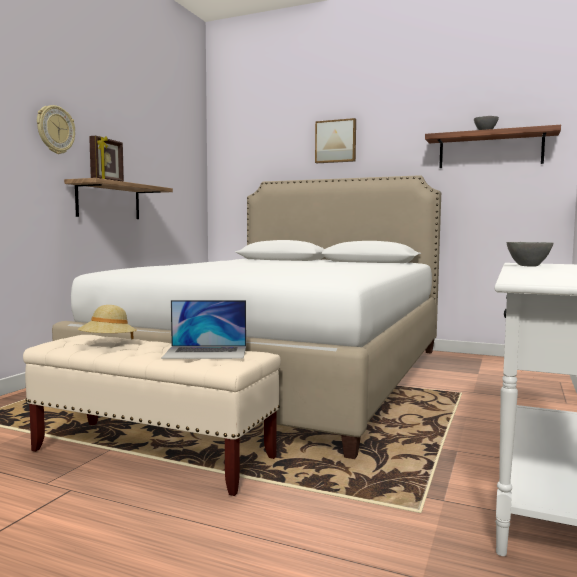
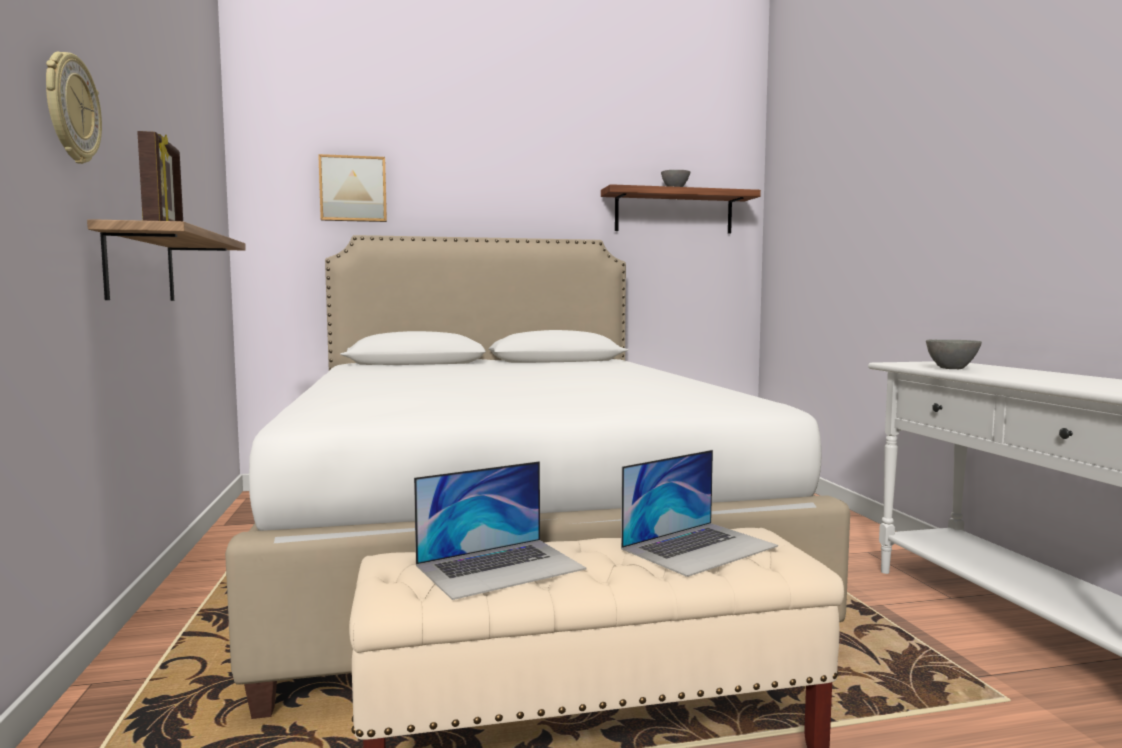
camera: 35 degrees left, 0 degrees up
(108, 343) = (500, 567): beige hat -> laptop
(336, 141) = (469, 181): picture -> picture (353, 189)

